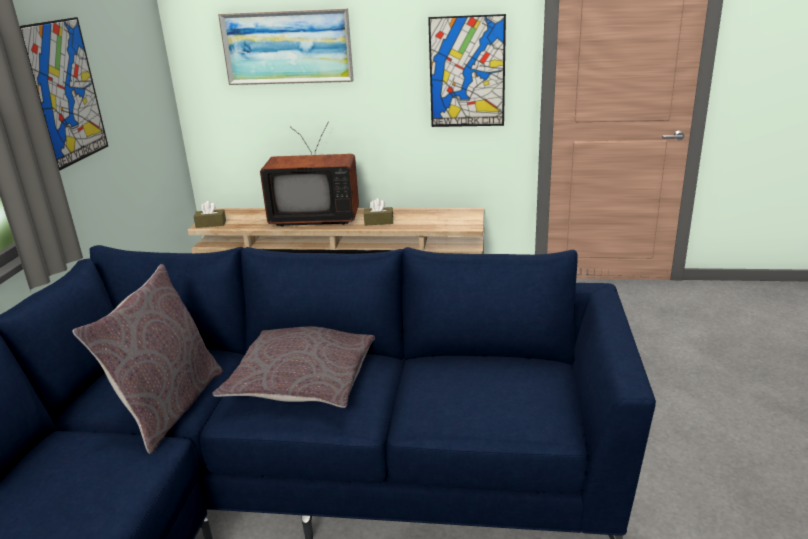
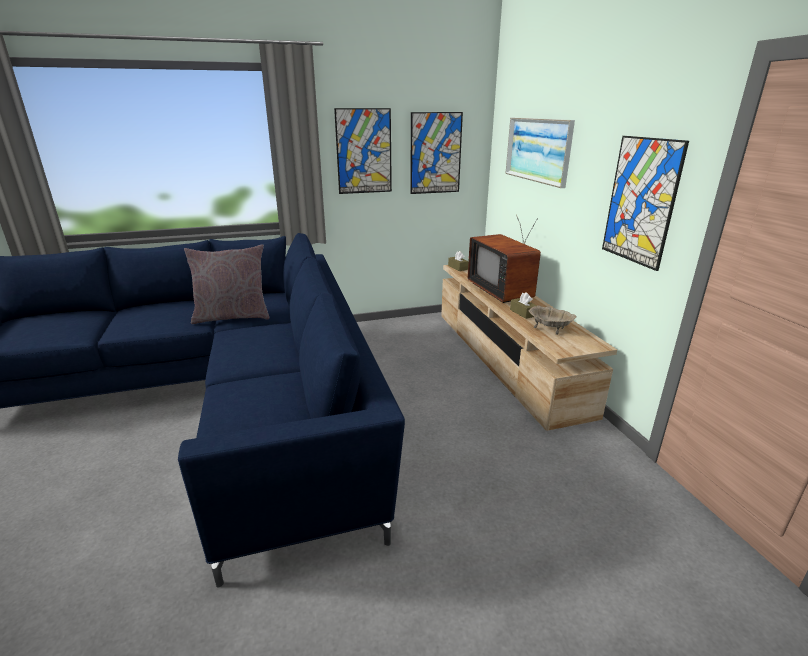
camera: 65 degrees right, 0 degrees up
(130, 77) = (435, 153): none -> picture
(303, 378) = (262, 340): grey pillow -> none
(424, 219) = (550, 328): none -> beige bowl

